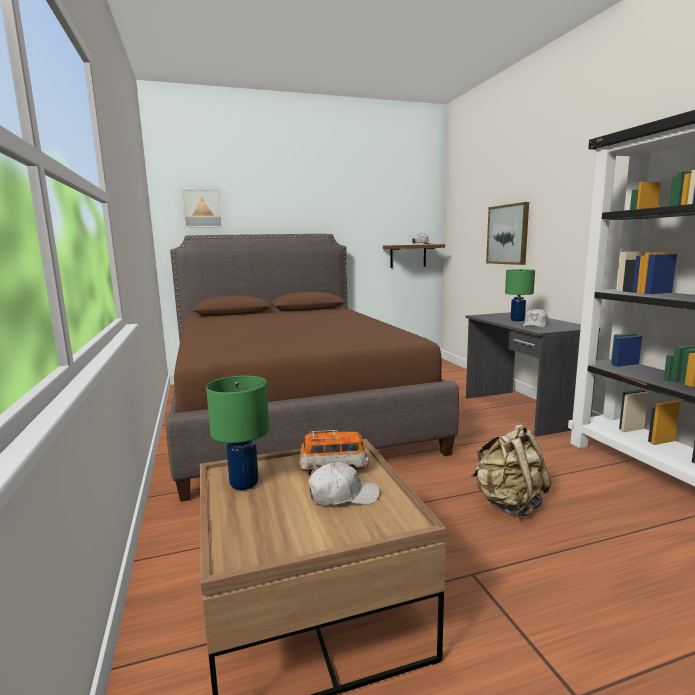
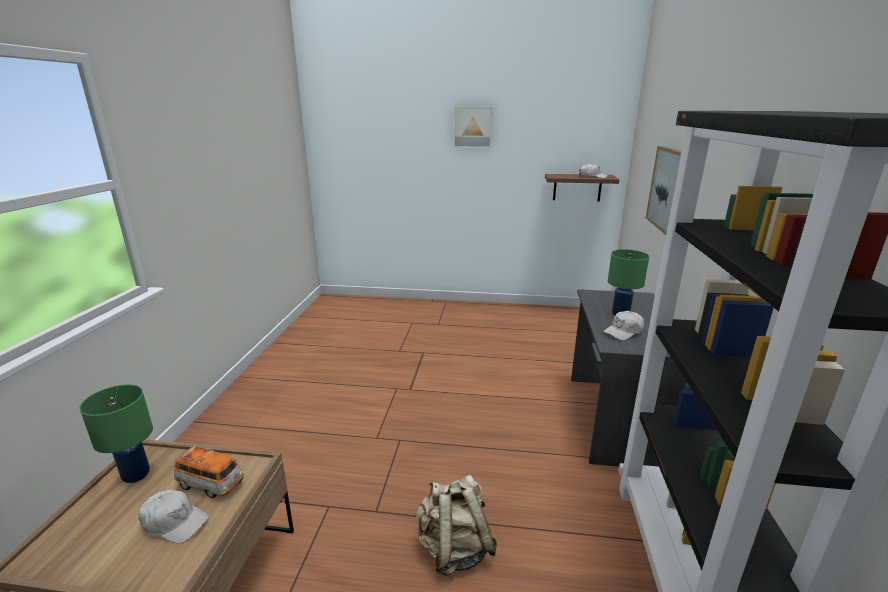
camera: 25 degrees right, 10 degrees up
(202, 208) = (349, 129): picture -> picture (473, 127)
(291, 411) = (382, 353): brown bed -> none

